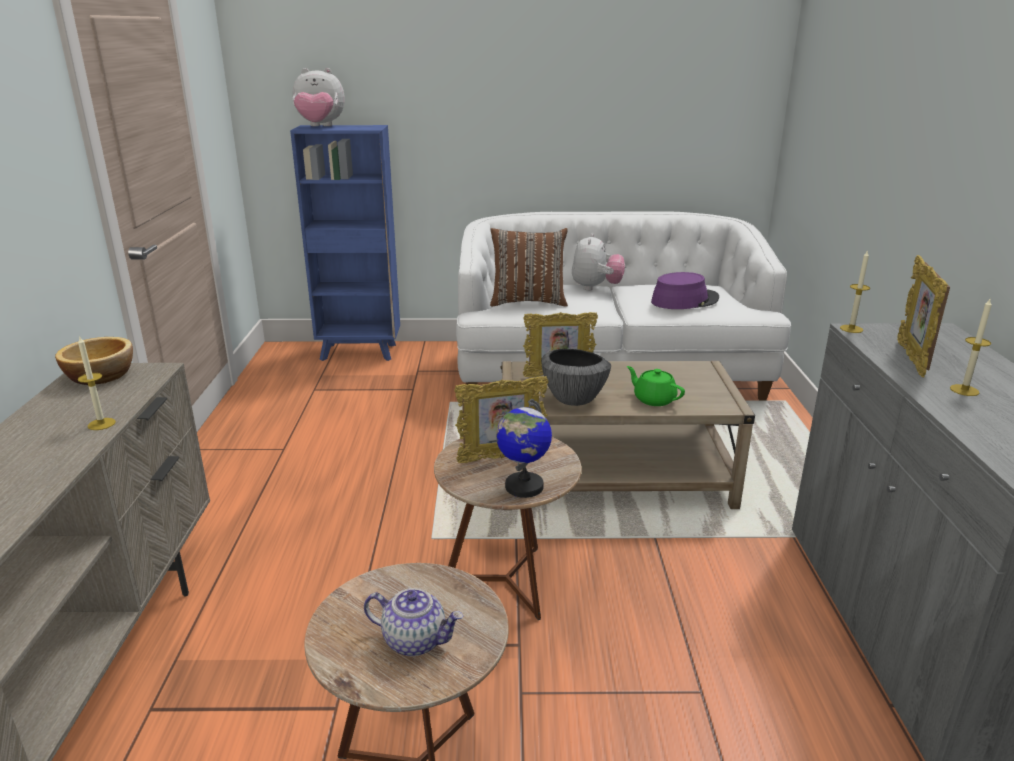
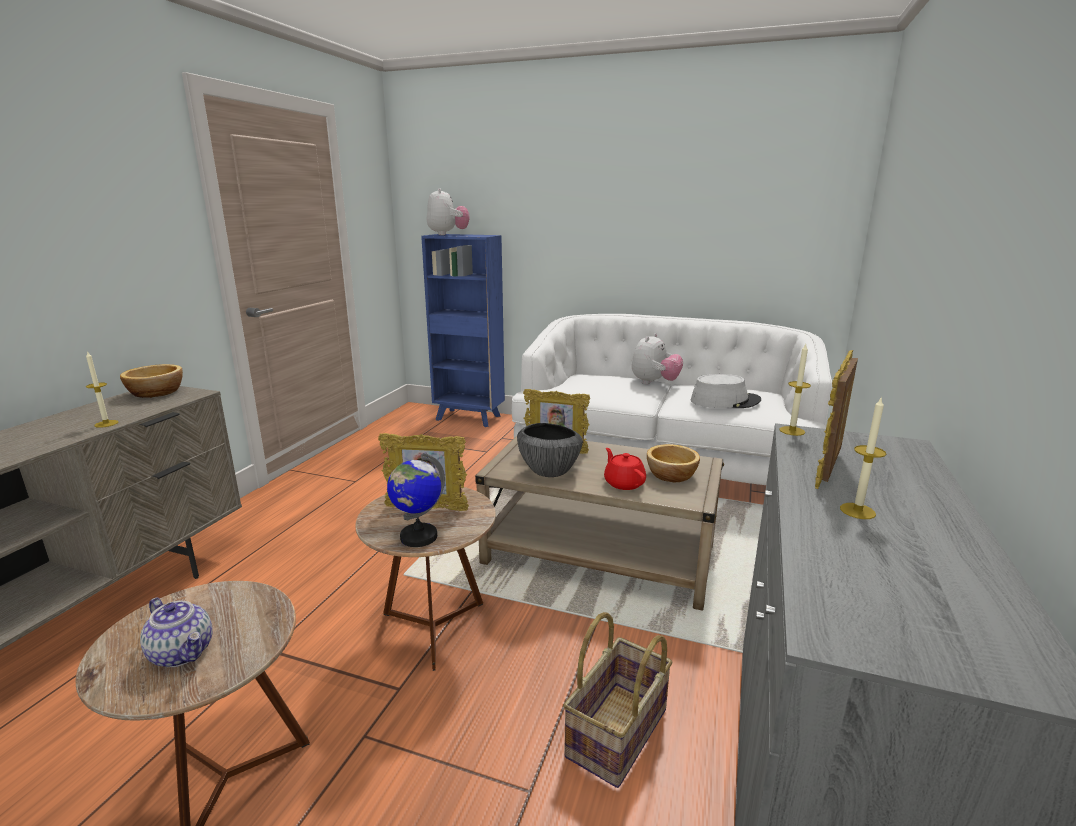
camera: 20 degrees right, 5 degrees down
(320, 126) = (448, 234): plush toy -> plush toy turned 120 degrees counterclockwise
(528, 301) = (581, 387): brown pillow -> none
(654, 399) = (624, 483): green teapot -> red teapot
(684, 300) = (725, 401): purple hat -> grey hat
(690, 384) = (672, 475): none -> bowl
(739, 628) = (618, 734): none -> basket

